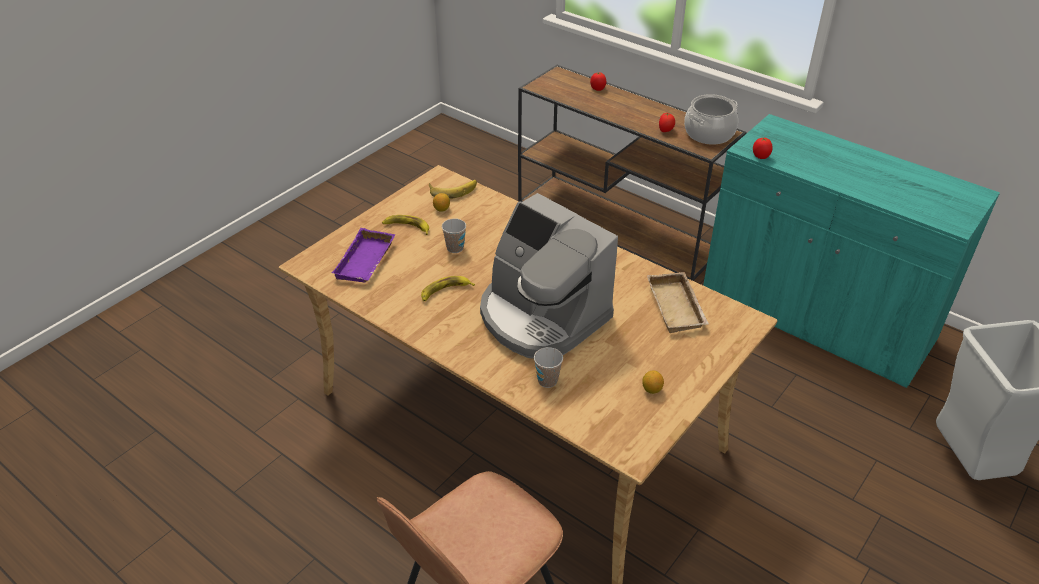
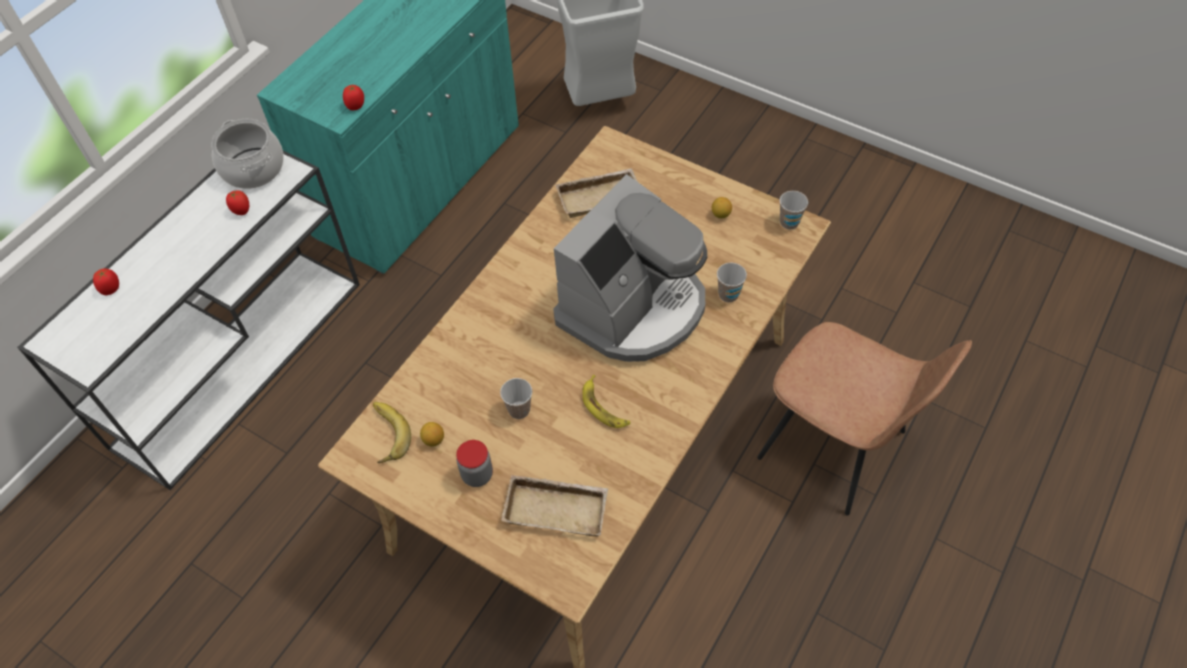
camera: 95 degrees left, 15 degrees up
(367, 262) = (557, 507): purple tray -> beige tray
(407, 227) = (477, 475): banana -> jar
(619, 226) = (241, 360): brown console table -> white console table
(638, 443) = (789, 222): none -> cup

